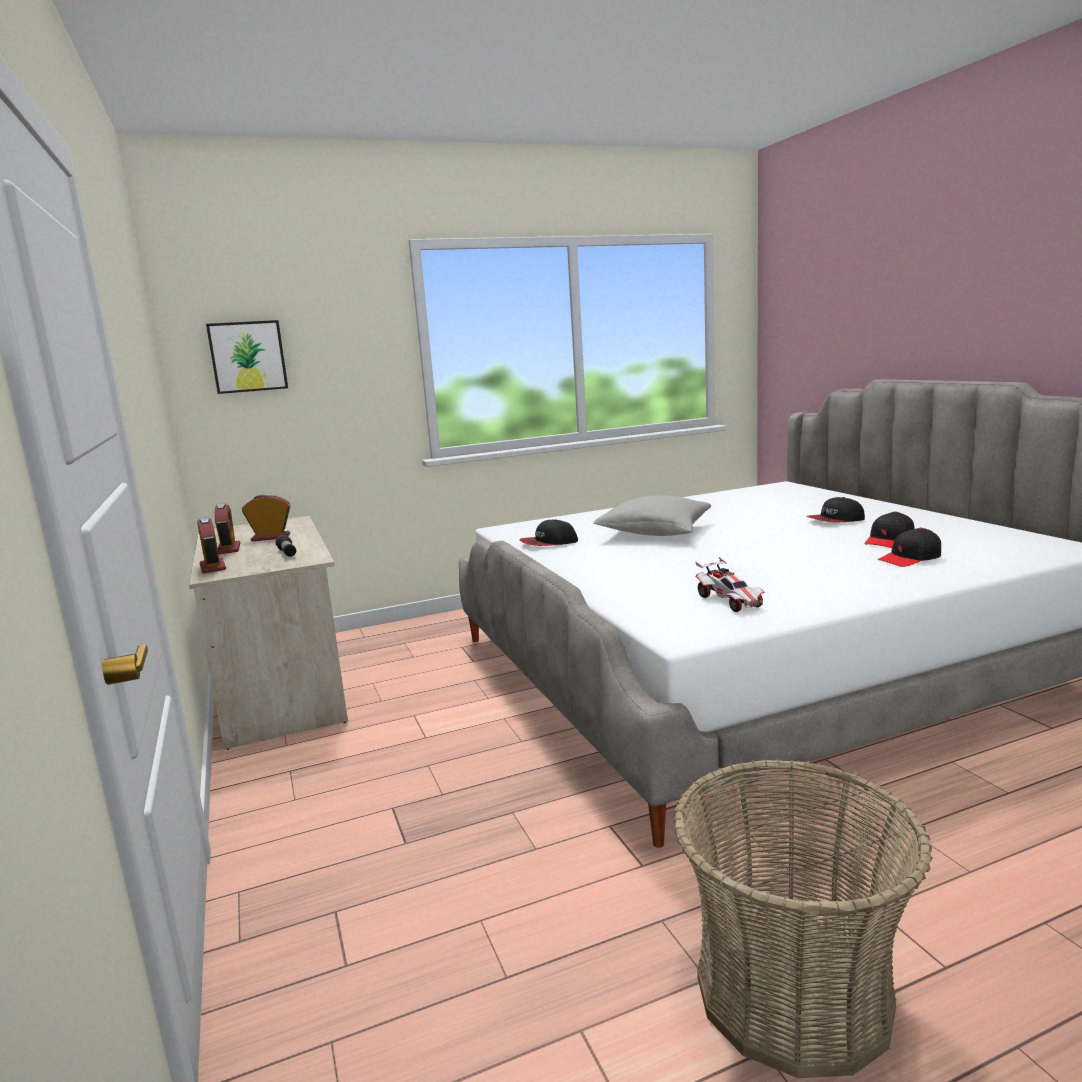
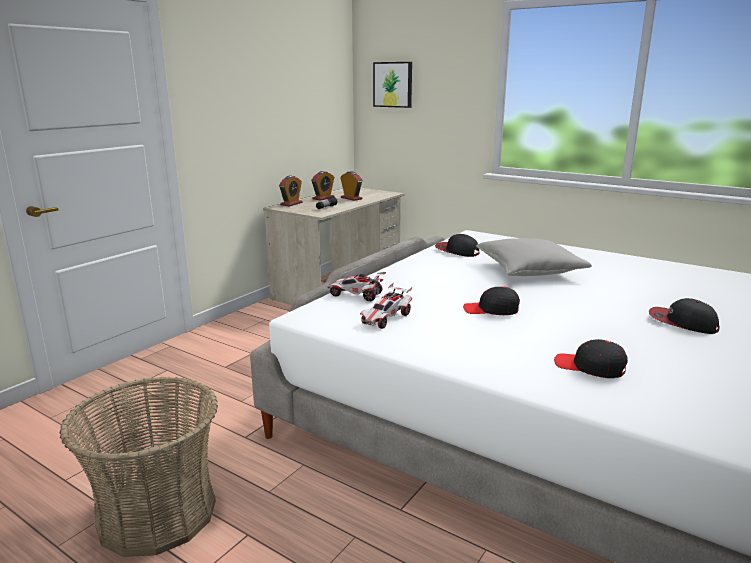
camera: 55 degrees right, 5 degrees up
(636, 603) = (356, 295): none -> toy car
(889, 540) = (643, 352): black cap -> black cap (491, 310)

